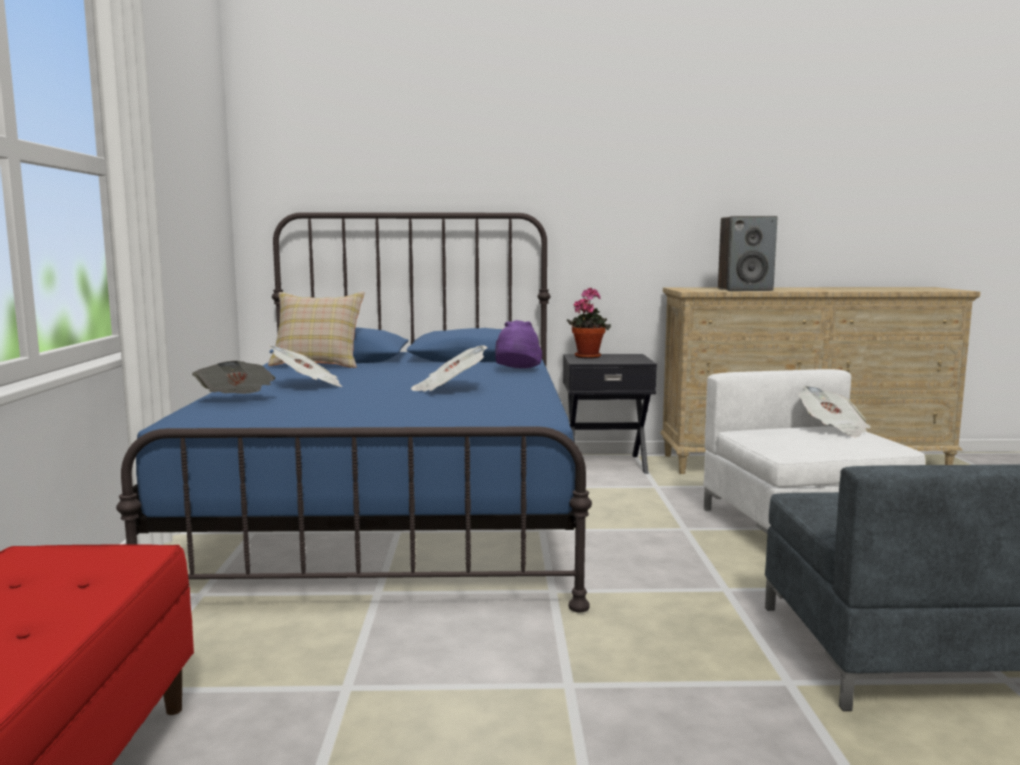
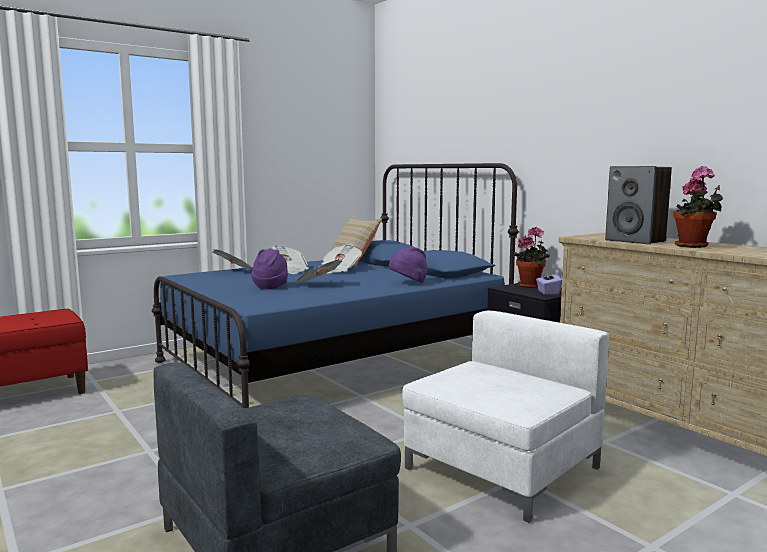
camera: 55 degrees right, 0 degrees up
(413, 402) = (271, 286): none -> purple hat
(631, 359) = (548, 293): none -> purple tissue box
(798, 289) = (694, 246): none -> potted plant
(833, 429) = (543, 386): newspaper -> newspaper (339, 270)

